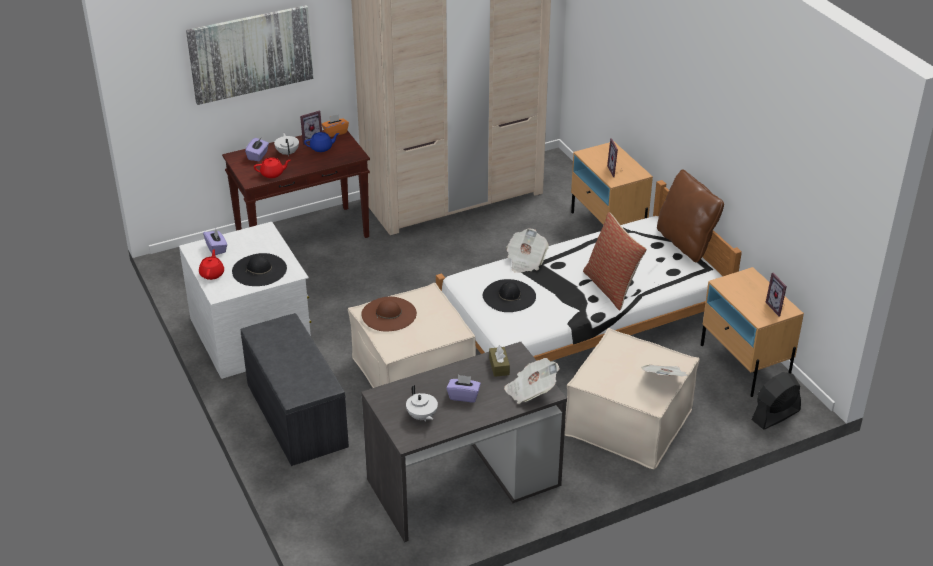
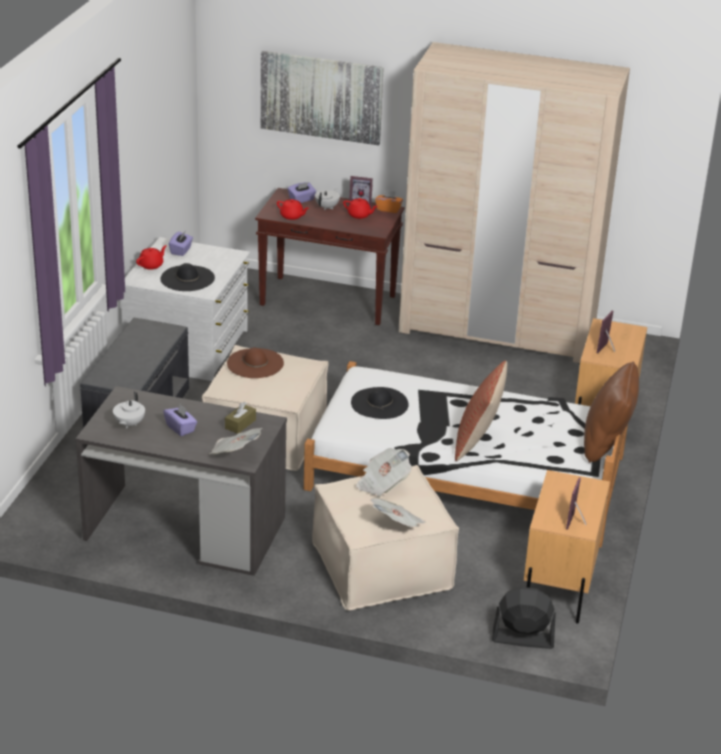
camera: 40 degrees right, 5 degrees down
(322, 148) = (359, 215): blue teapot -> red teapot
(525, 261) = (435, 386): newspaper -> newspaper (382, 484)

